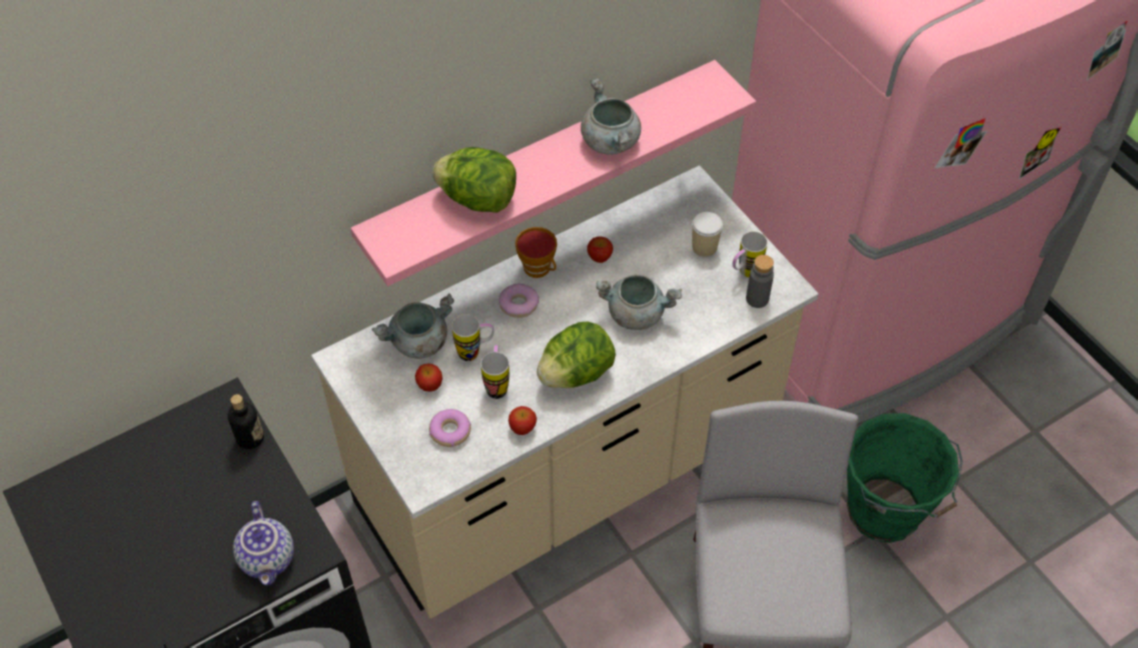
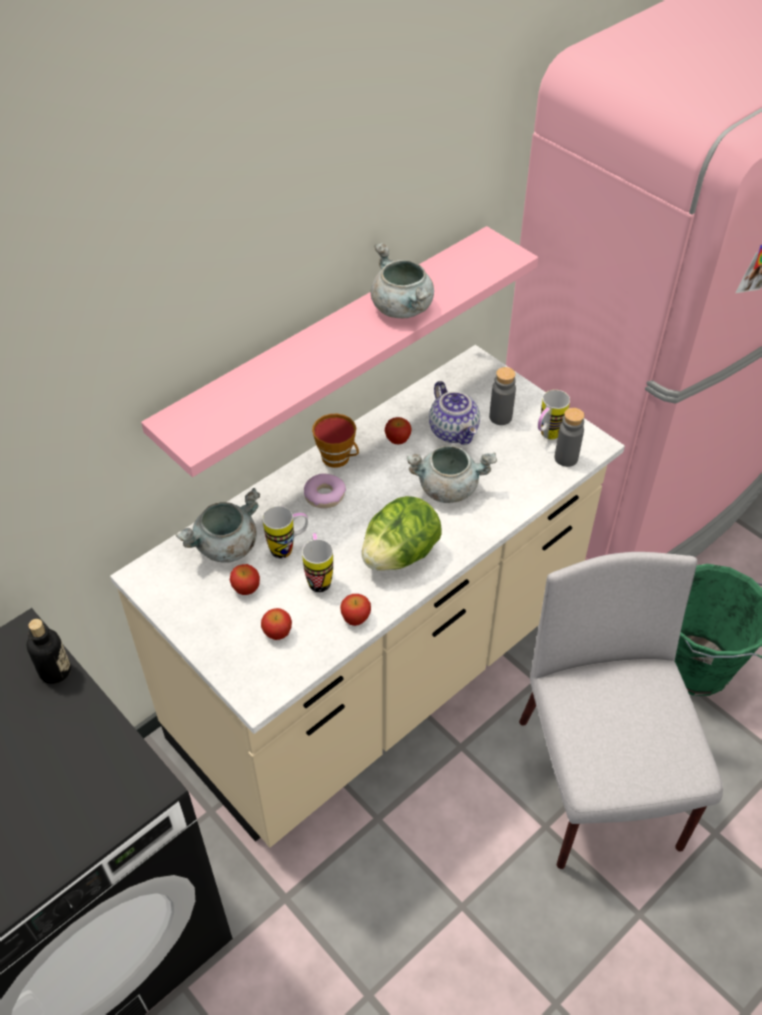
camera: 10 degrees left, 5 degrees down
(269, 559) = (97, 804): teapot -> teapot (455, 431)
(450, 431) = (277, 633): donut -> apple
(478, 199) = (276, 377): lettuce -> none
(704, 247) = (500, 417): cup -> grey bottle

